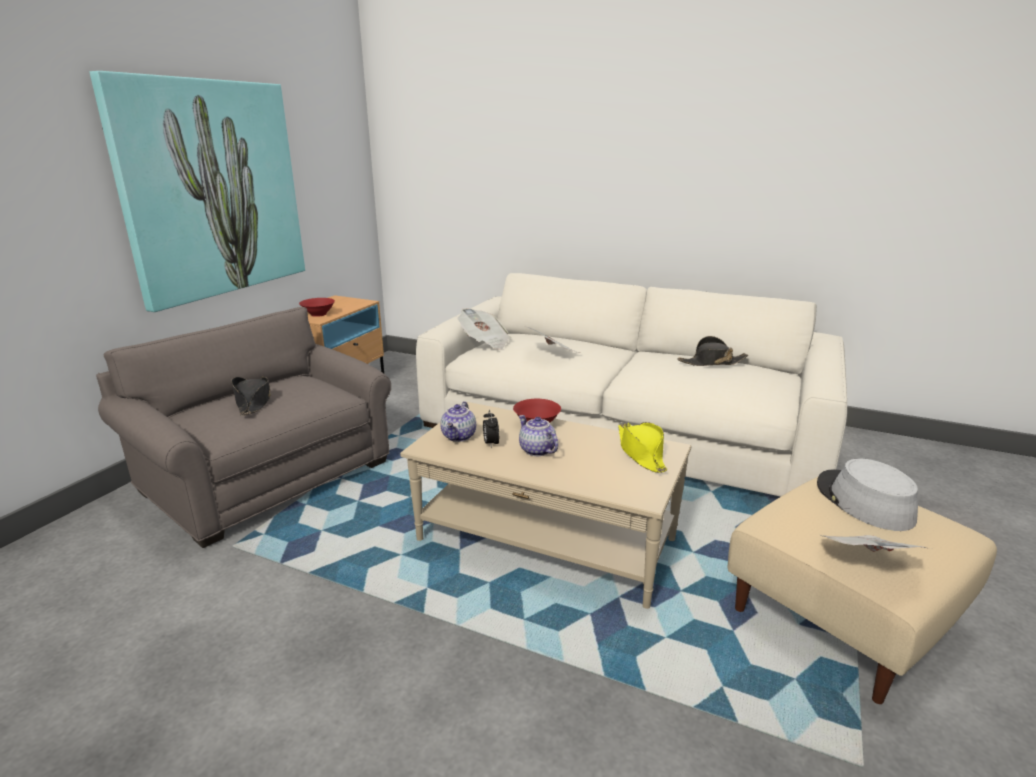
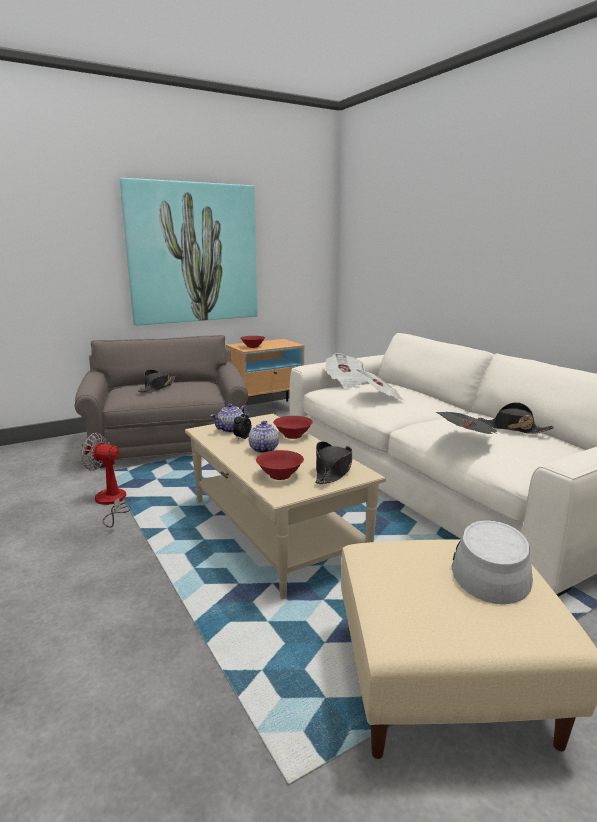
camera: 35 degrees right, 5 degrees down
(303, 586) = (111, 502): none -> fan
(606, 476) = (280, 475): none -> red bowl
(641, 453) = (333, 470): yellow hat -> black hat
(866, 563) = (398, 606): newspaper -> newspaper (467, 439)

